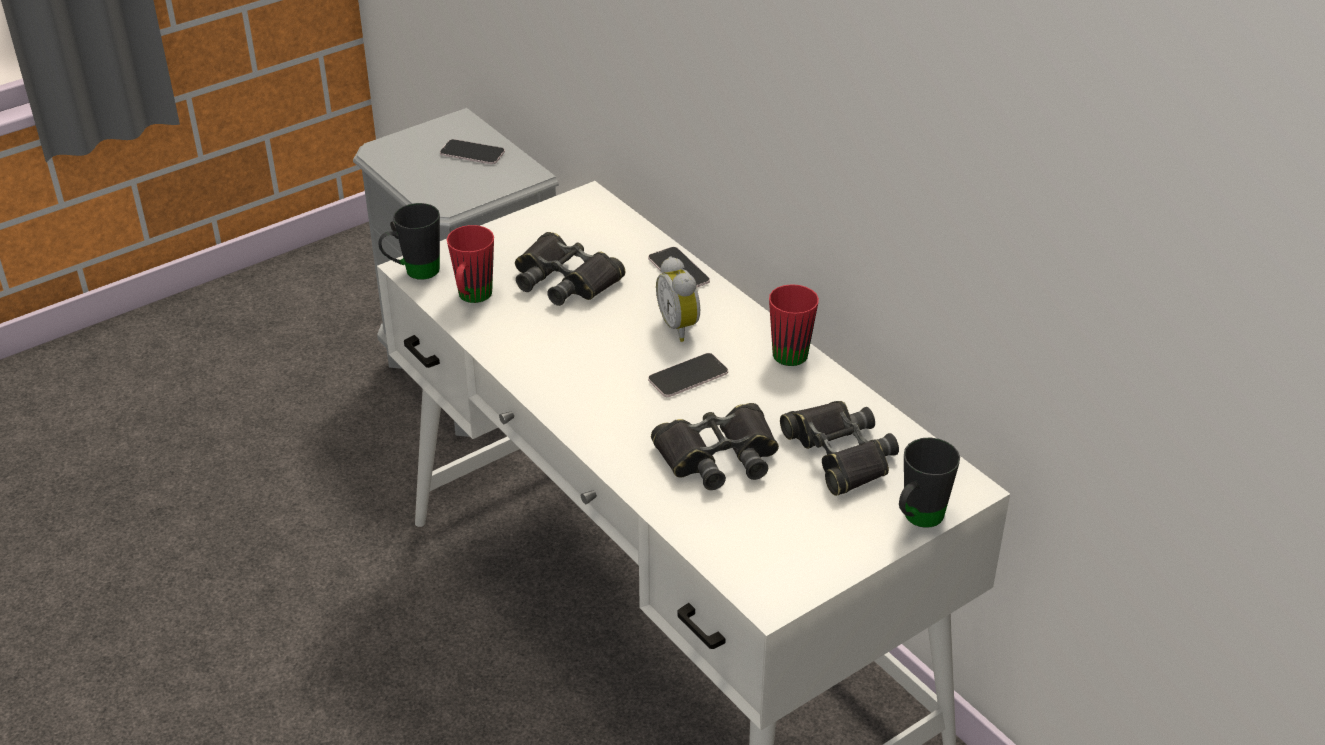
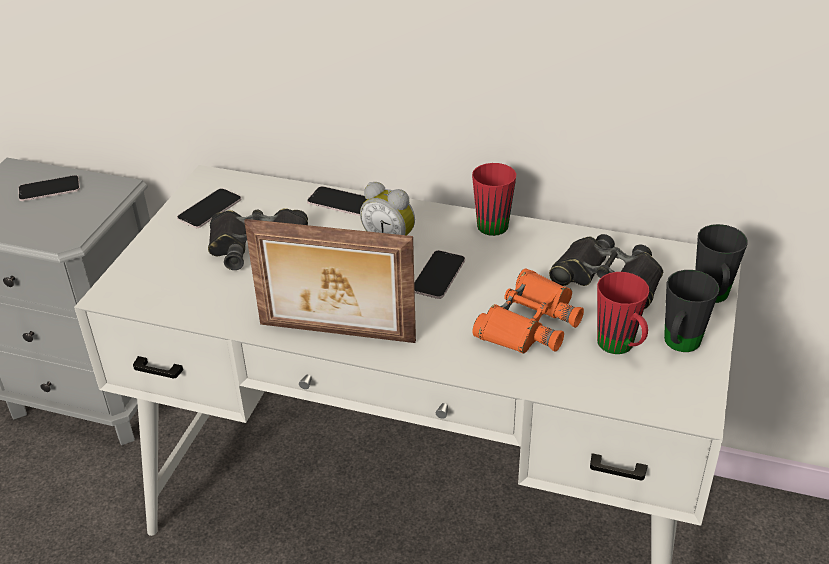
camera: 35 degrees left, 0 degrees up
(413, 272) = (116, 297): black mug -> black mug (678, 346)
(472, 298) = (194, 295): red mug -> red mug (620, 348)
(547, 385) = (336, 334): none -> picture frame
(560, 227) = (209, 209): none -> phone
(718, 455) = (529, 323): black binoculars -> orange binoculars

